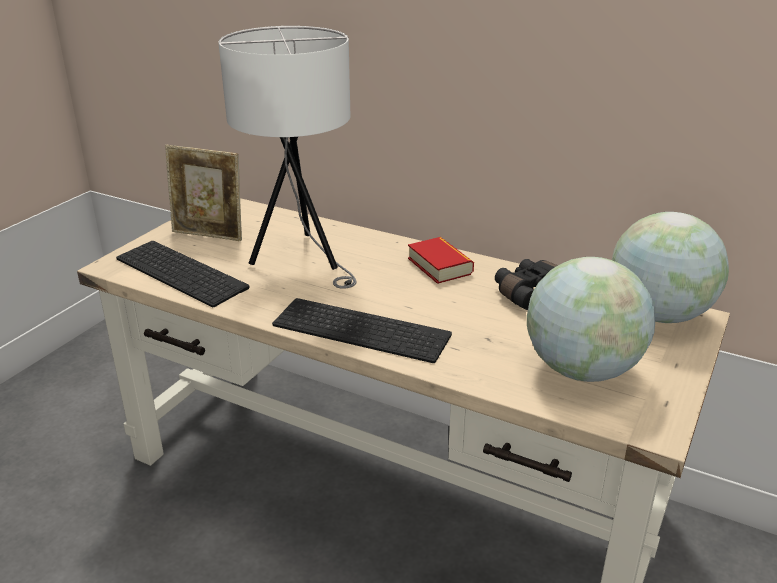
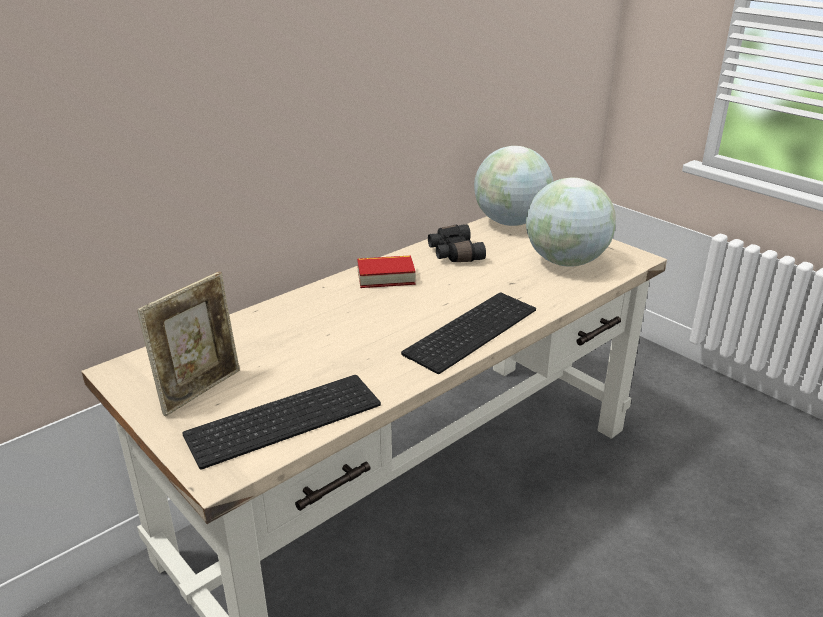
camera: 70 degrees left, 0 degrees up
(301, 259) = (316, 340): white table lamp -> none

